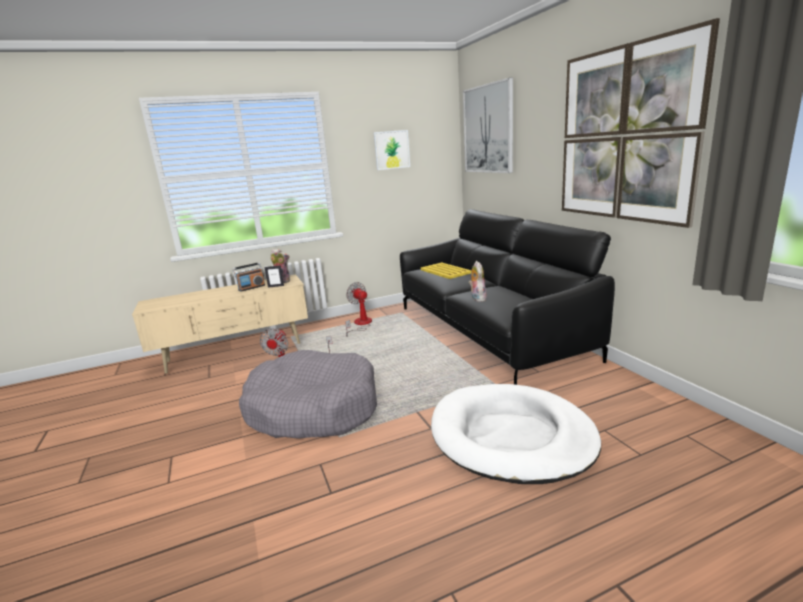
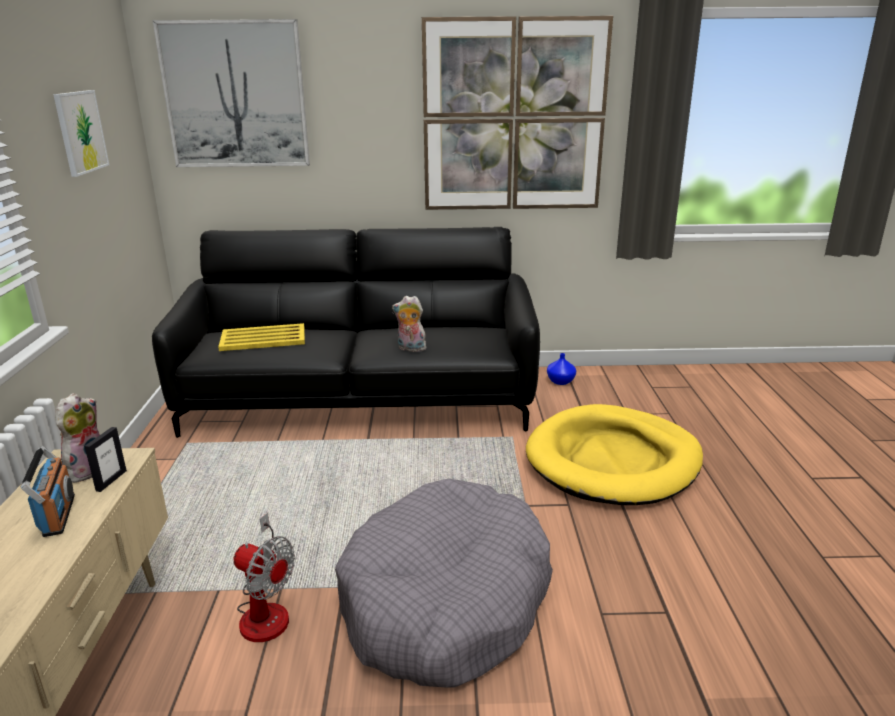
camera: 70 degrees left, 5 degrees up
(360, 324) = (173, 494): fan -> none
(511, 436) = (613, 460): white dog bed -> yellow dog bed
(620, 386) = (561, 381): none -> blue vase

